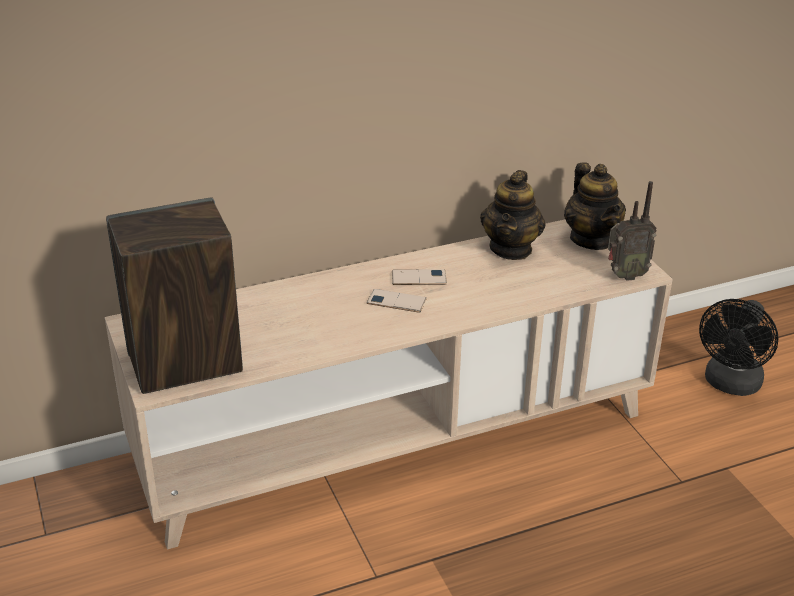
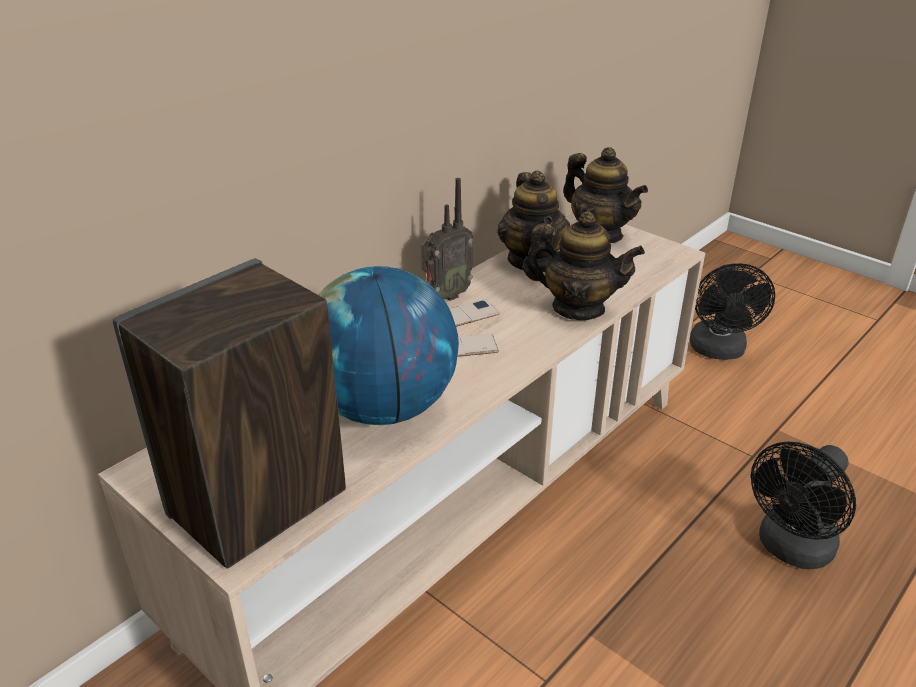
camera: 25 degrees left, 0 degrees up
(307, 328) = (383, 407): none -> globe
(513, 296) = (578, 308): none -> teapot
(624, 275) = (661, 260): radio -> radio (445, 296)
(650, 561) = (790, 549): none -> black fan

